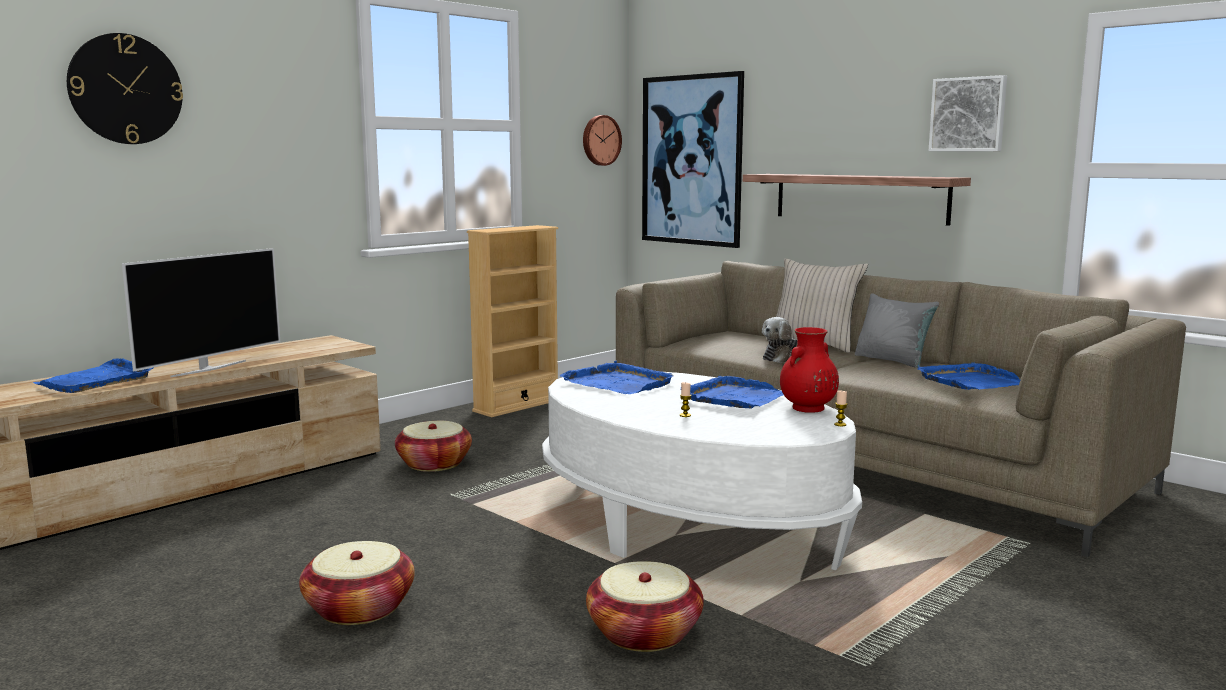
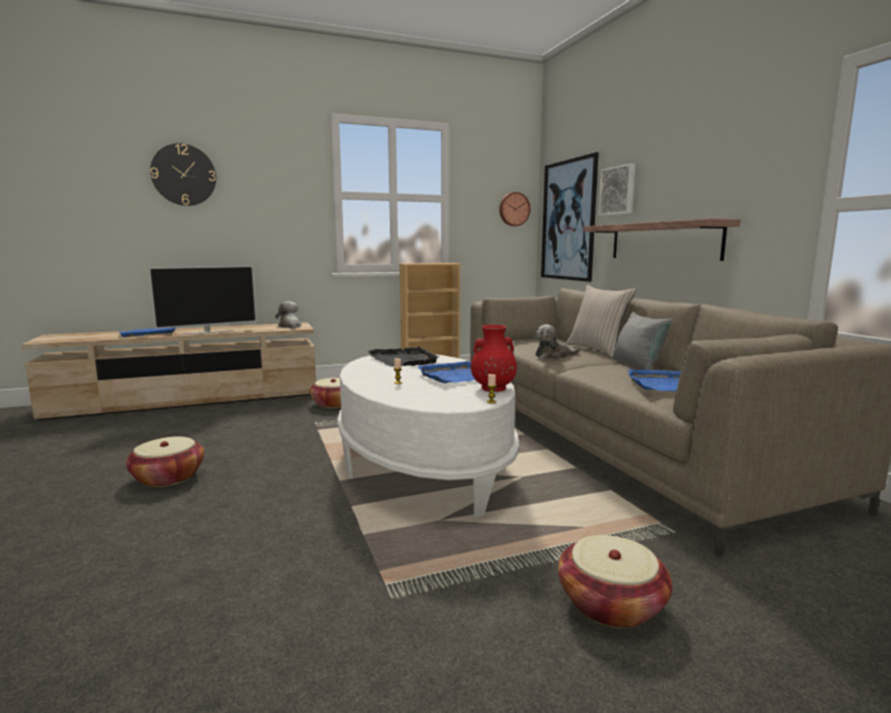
camera: 25 degrees right, 0 degrees up
(324, 345) = (290, 326): none -> plush toy
(618, 383) = (404, 360): blue tray -> black tray
(644, 633) = (286, 531): basket -> basket (611, 604)
(968, 114) = (740, 165): picture -> picture (618, 190)

